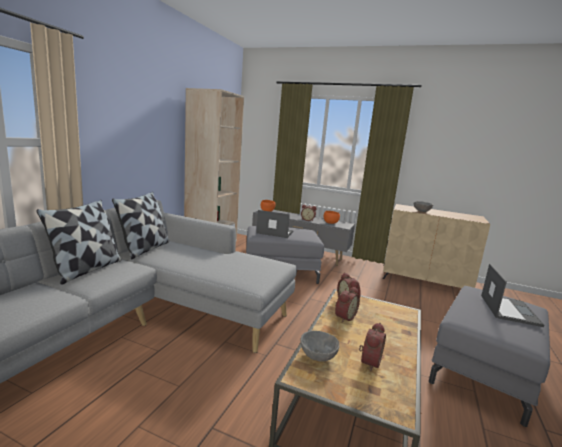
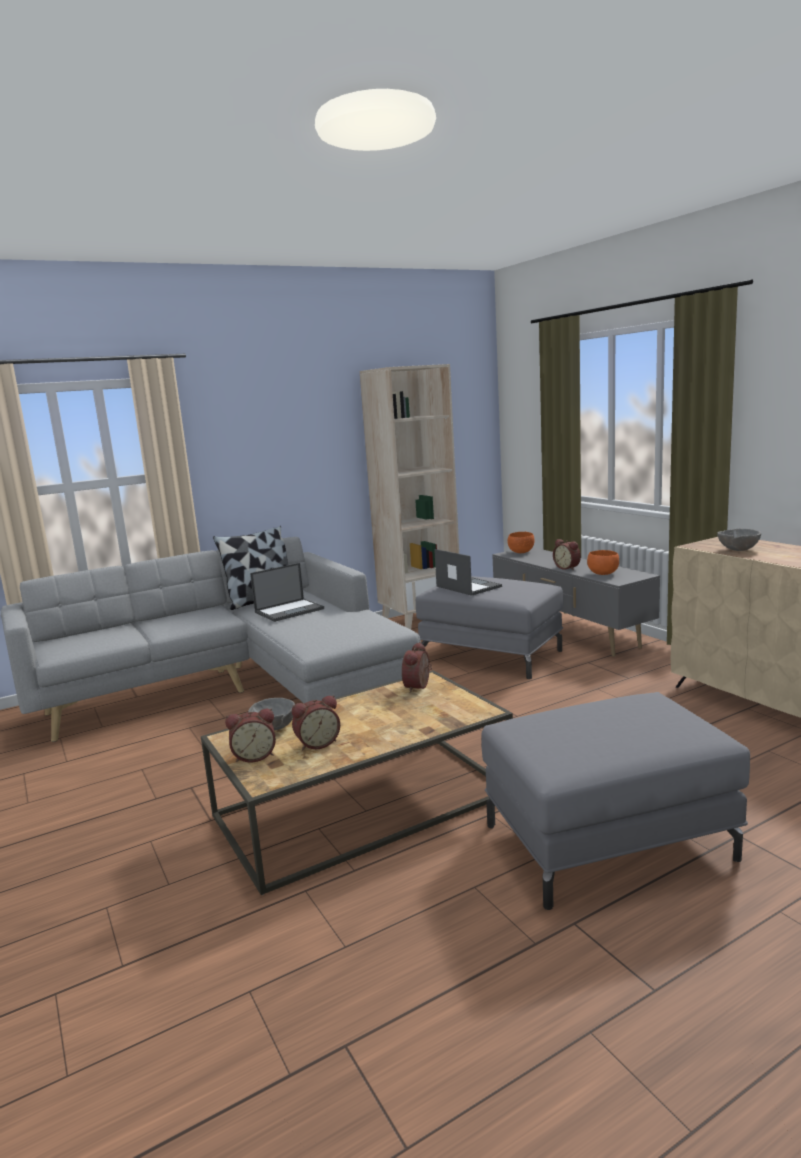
camera: 40 degrees right, 0 degrees up
(86, 270) = (178, 616): pillow -> none
(344, 317) = (378, 701): alarm clock -> alarm clock (254, 756)
(509, 309) = (629, 729): laptop -> laptop (290, 610)

